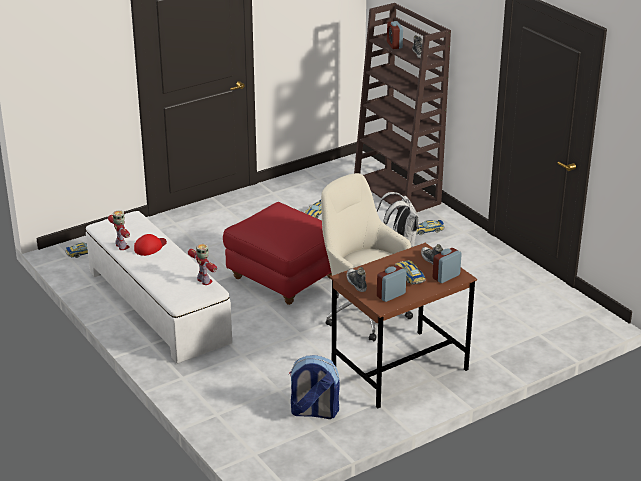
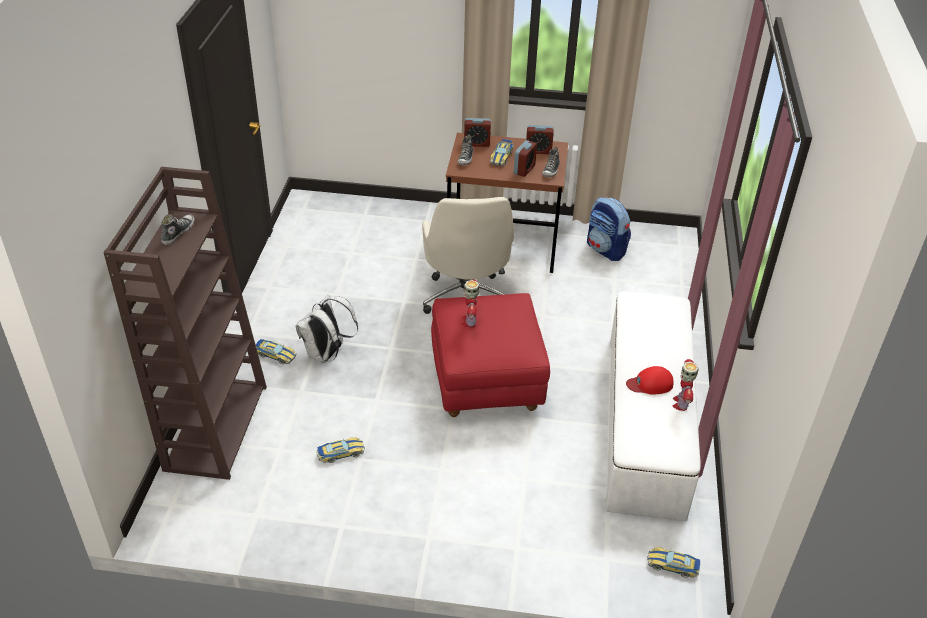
camera: 140 degrees left, 10 degrees up
(204, 281) = (632, 311): toy robot -> toy robot (469, 321)
(394, 45) = (167, 266): alarm clock -> alarm clock (524, 169)

